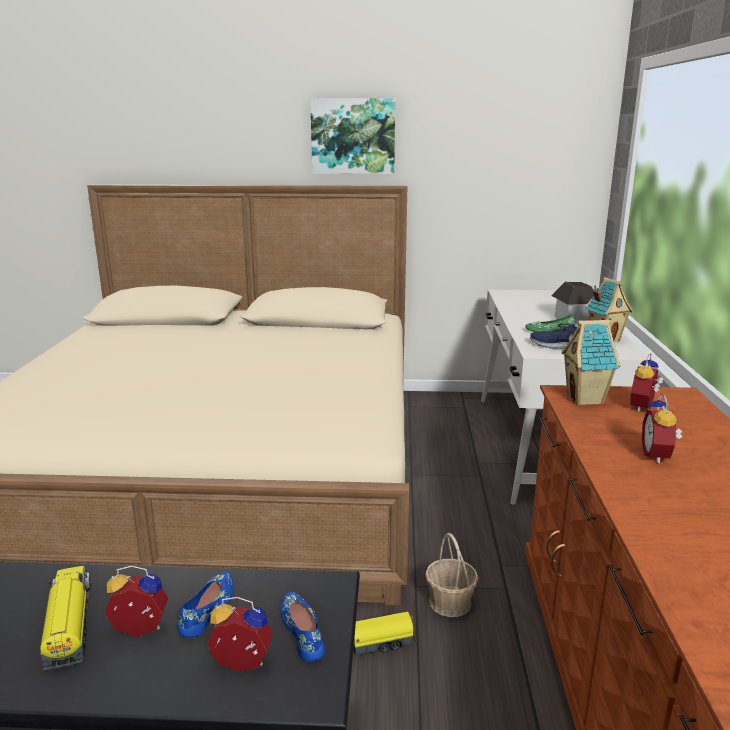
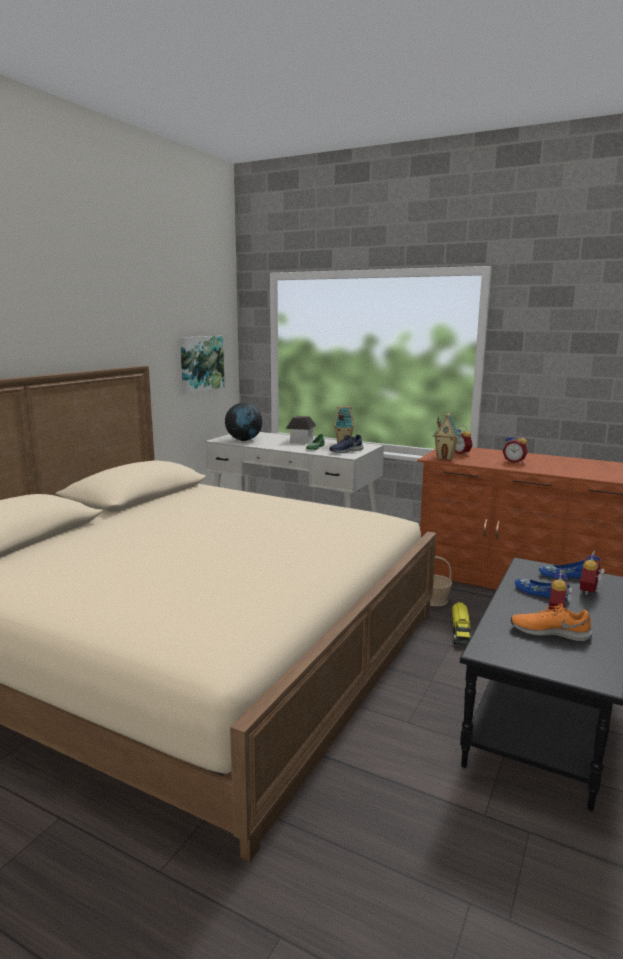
camera: 65 degrees left, 5 degrees down
(69, 626) = (549, 632): toy truck -> orange shoe
(353, 136) = (100, 324): picture -> picture (201, 363)
(524, 299) = (244, 440): none -> globe

